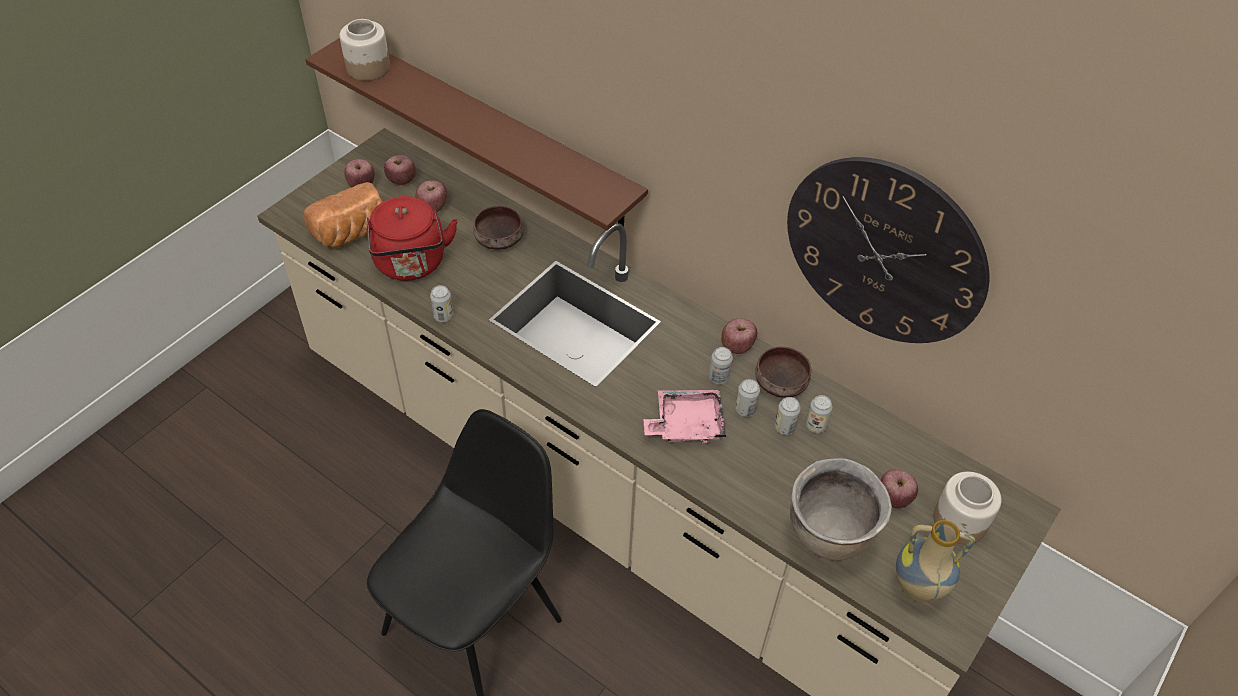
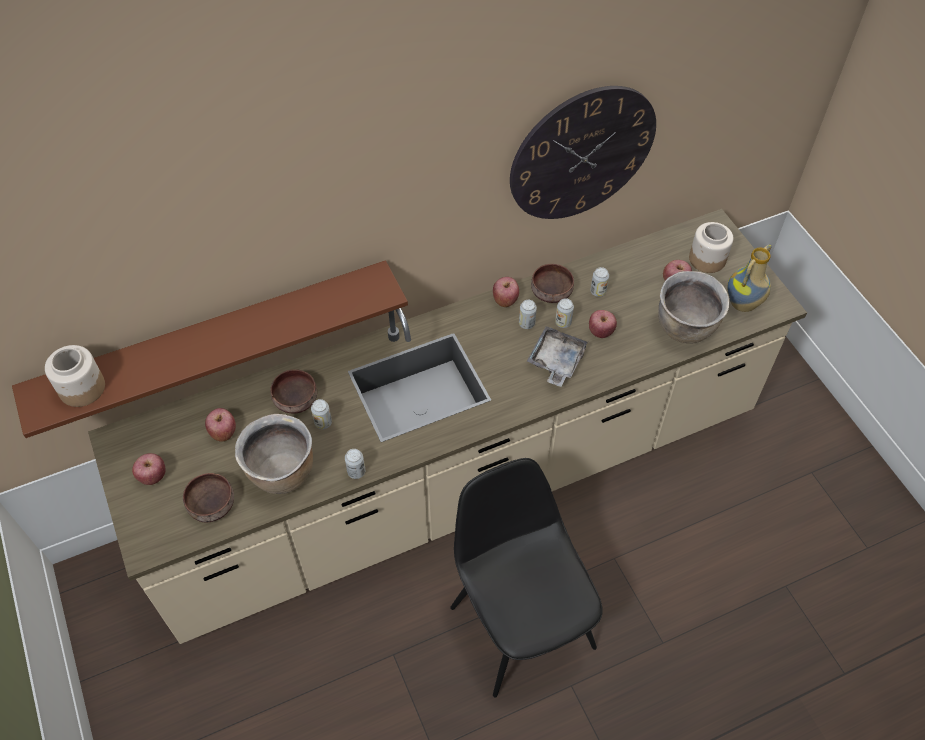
camera: 60 degrees left, 5 degrees up
(352, 233) = (210, 505): bread -> brown bowl
(402, 180) = (171, 443): apple -> apple (600, 332)
(411, 264) = (281, 473): red kettle -> brown cooking pot
(686, 424) = (556, 361): pink tray -> grey tray
(784, 427) = (590, 308): can -> can (323, 422)

